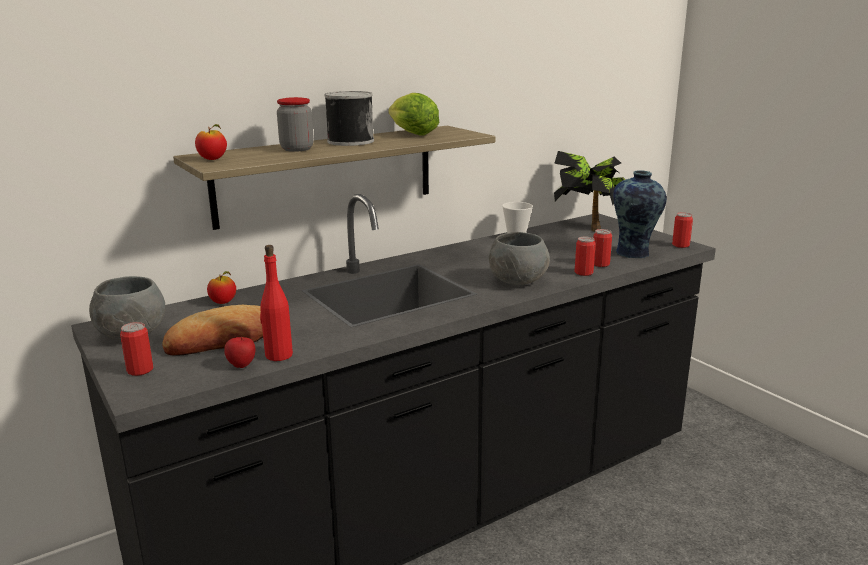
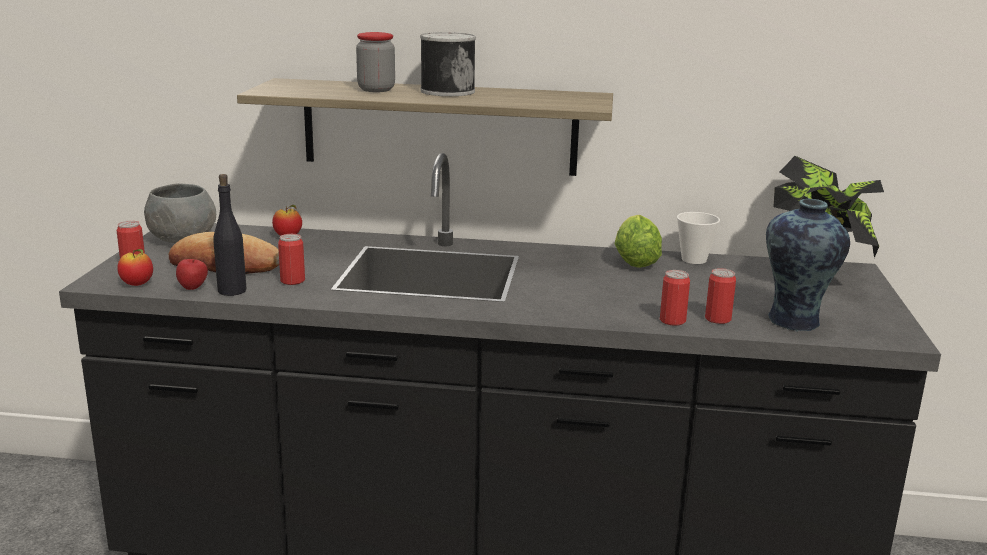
camera: 40 degrees right, 0 degrees up
(212, 159) = (282, 86): apple -> apple (137, 284)
(278, 355) = (232, 290): red bottle -> black bottle
(410, 133) = (533, 94): lettuce -> lettuce (635, 260)
(517, 281) = (574, 304): grey bowl -> none
(680, 245) = (893, 334): can -> can (292, 281)

